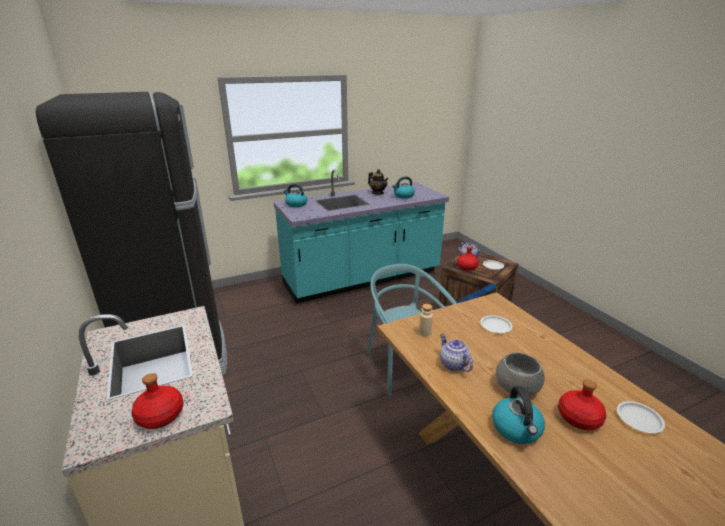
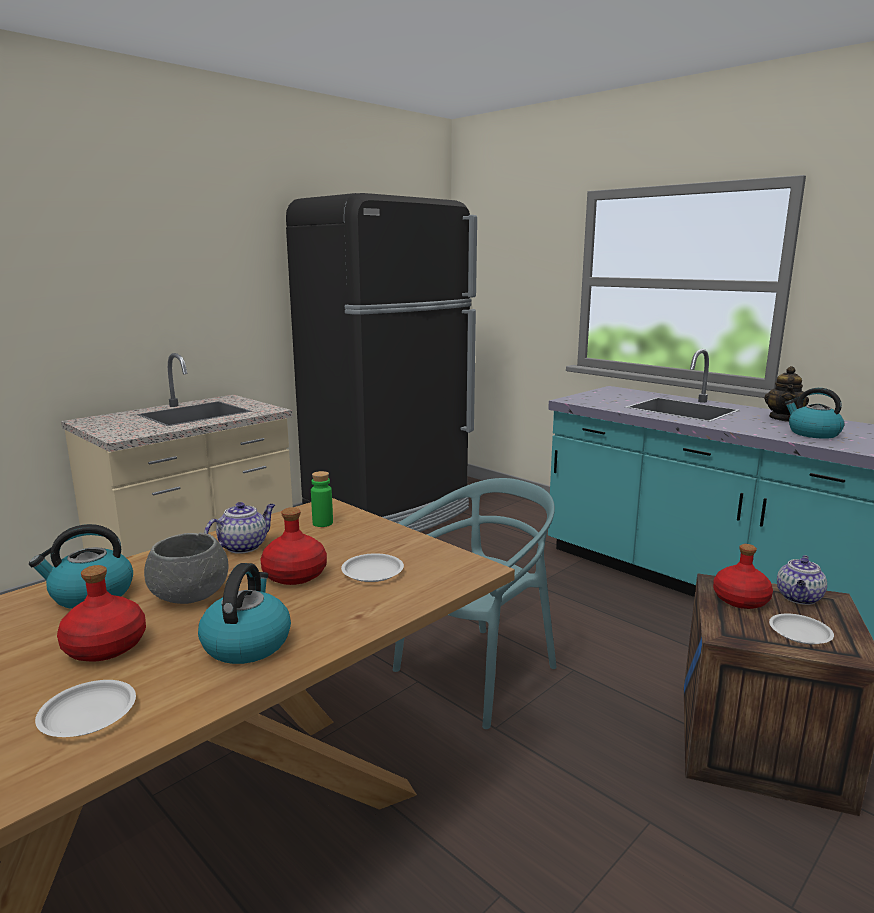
camera: 70 degrees right, 10 degrees down
(160, 415) = (113, 427): red bottle -> red bottle (295, 574)
(296, 204) = (619, 393): kettle -> kettle (247, 643)
(425, 333) = (322, 523): beige bottle -> green bottle

